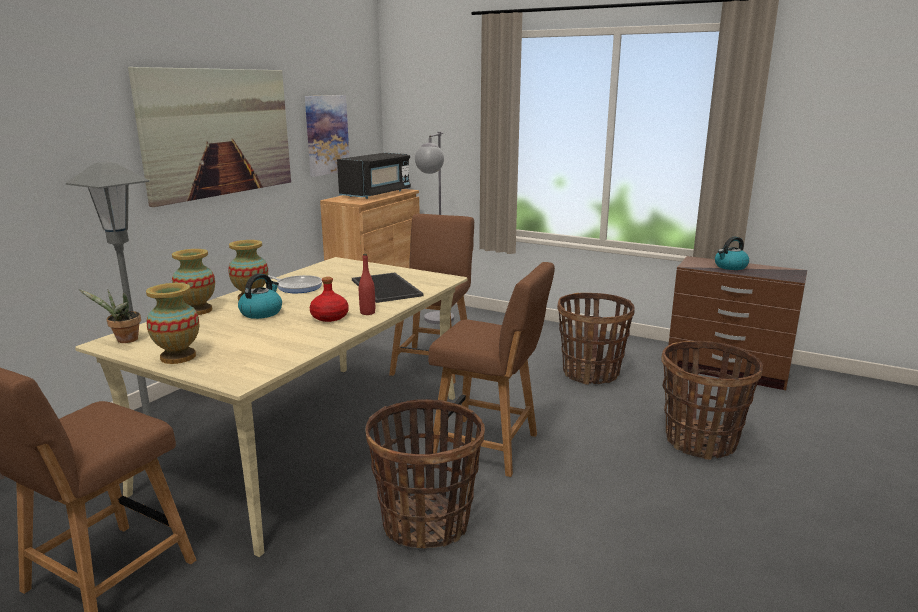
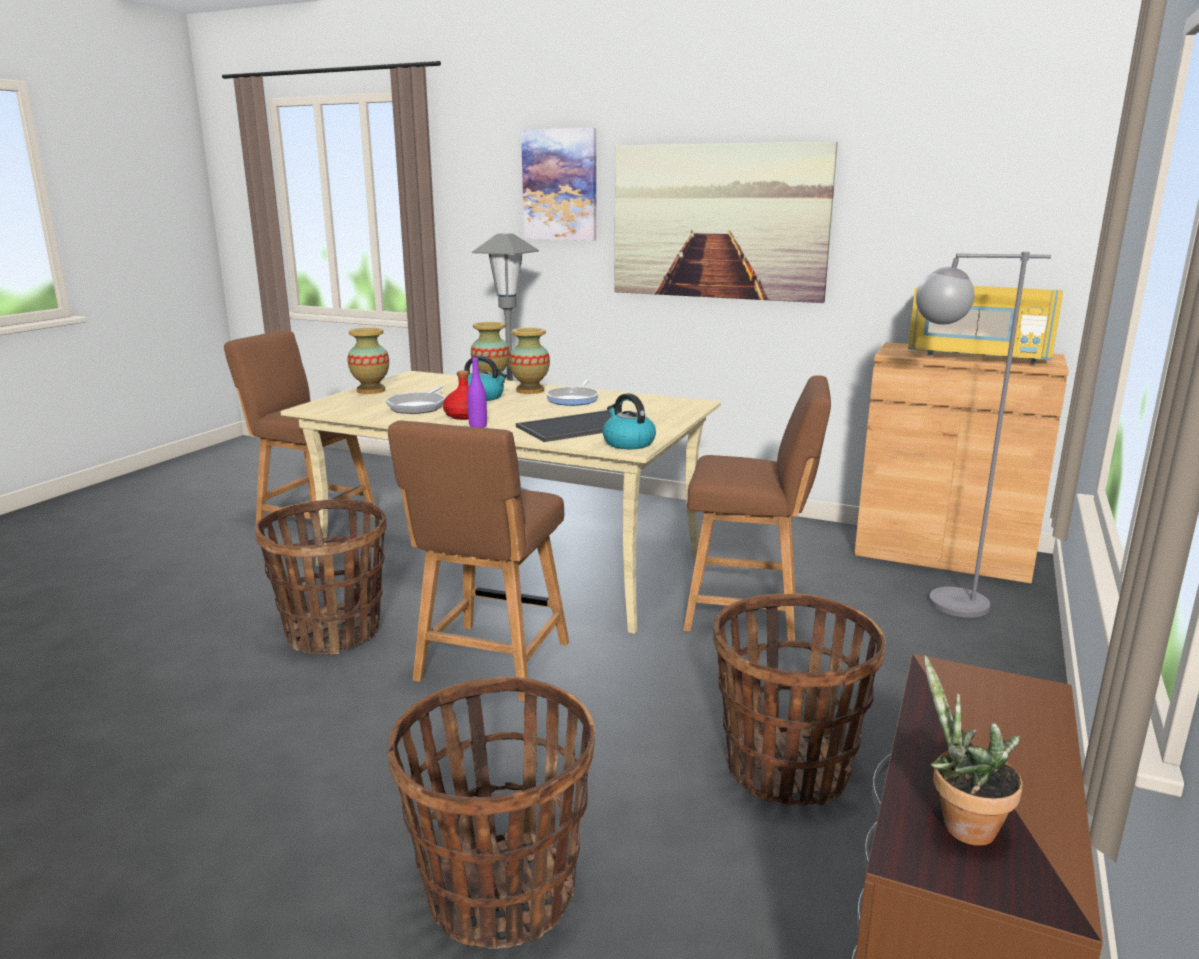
camera: 85 degrees right, 0 degrees up
(124, 340) = (416, 377): potted plant -> potted plant (960, 824)
(280, 334) = (418, 407): none -> frying pan
(326, 135) = (929, 244): picture -> picture (560, 185)
(367, 313) = (478, 426): red bottle -> purple bottle
(376, 194) = (978, 356): black microwave -> yellow microwave
(730, 267) = (983, 742): kettle -> kettle (628, 443)

